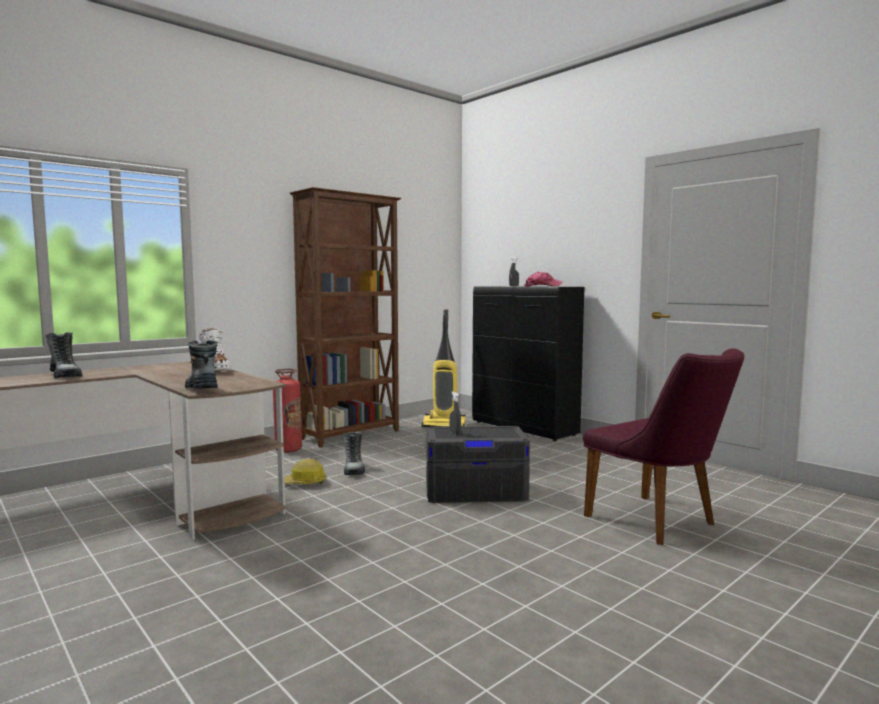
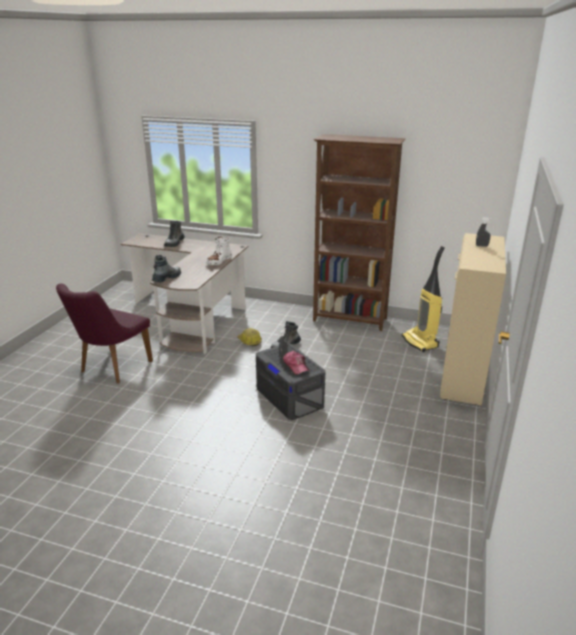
camera: 60 degrees right, 20 degrees up
(288, 450) = (297, 314): fire extinguisher -> none
(524, 428) = (462, 376): black cabinet -> beige cabinet
(542, 286) = (483, 258): cap -> cap (296, 366)
(659, 523) = (297, 482): purple chair -> purple chair (111, 369)

